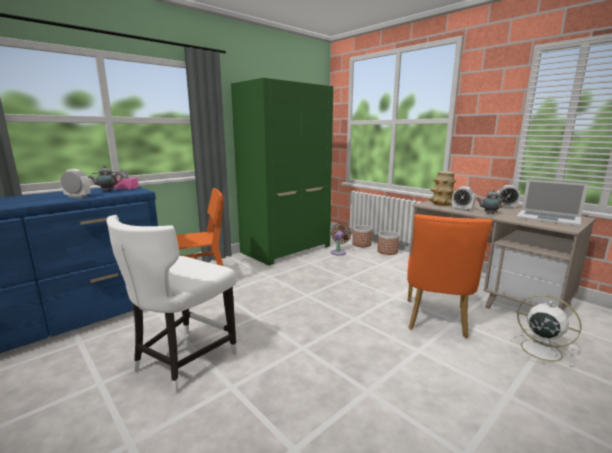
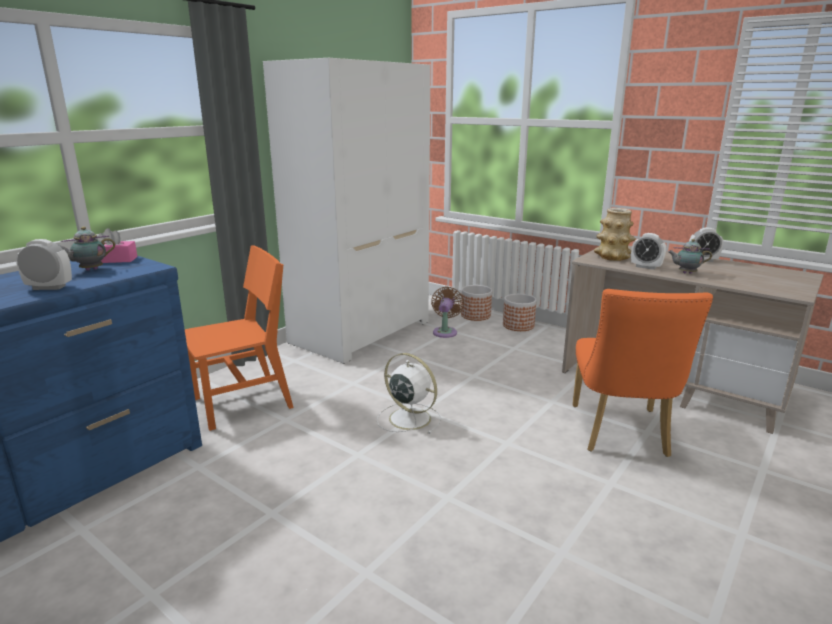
camera: 10 degrees left, 5 degrees up
(183, 361) = (272, 541): white chair -> none
(286, 249) = (360, 332): green wardrobe -> white wardrobe
(539, 349) = (763, 463): white fan -> white fan (408, 418)
(548, 218) = (765, 277): laptop -> none

